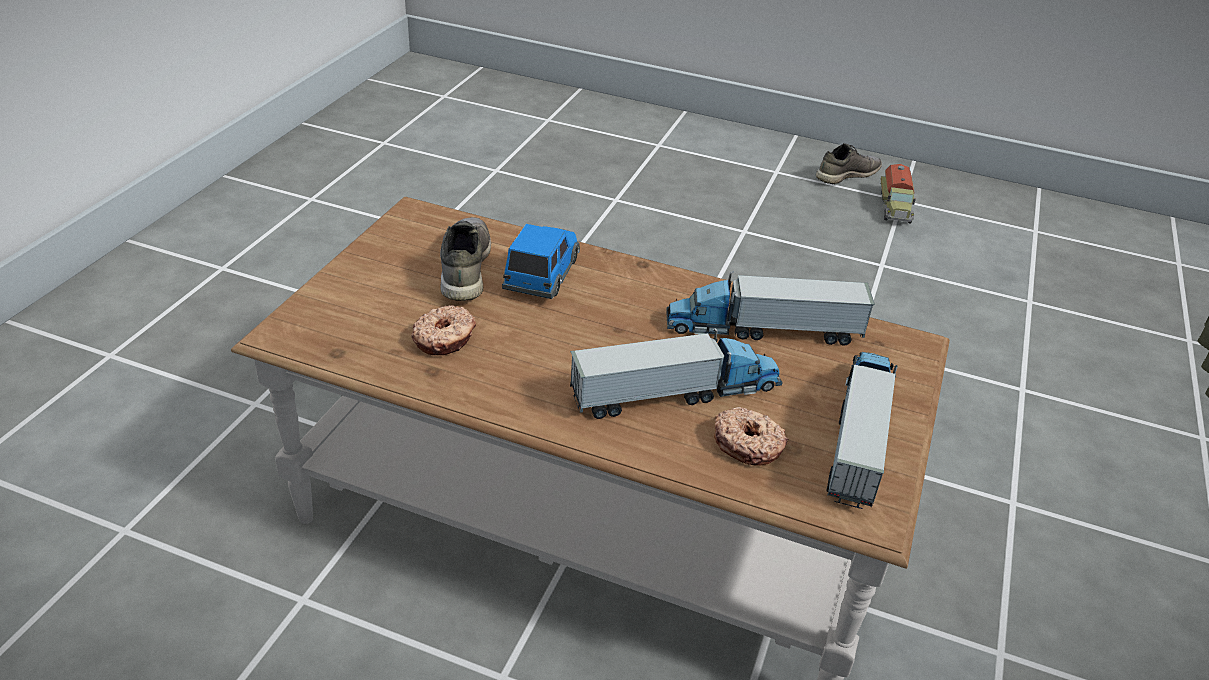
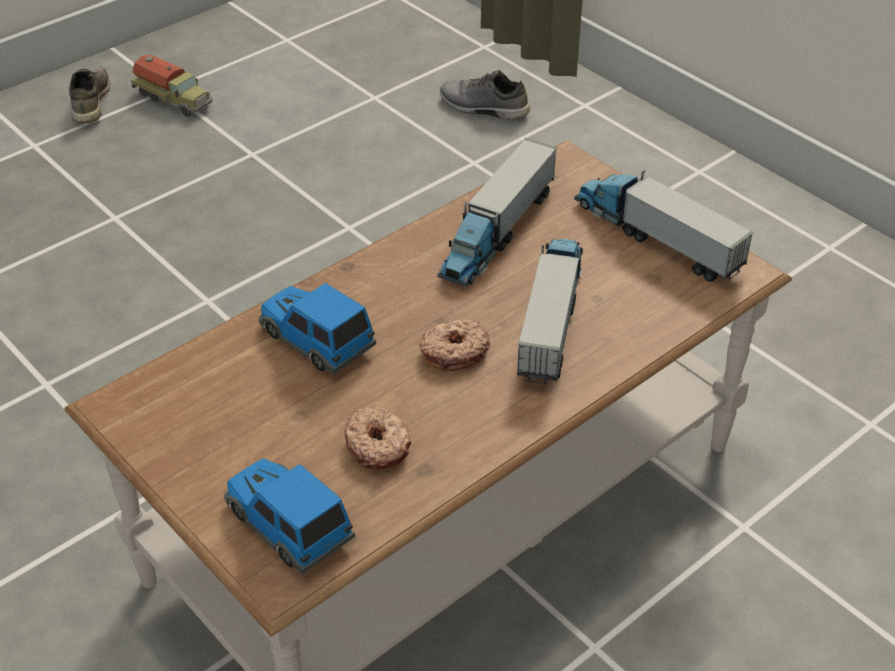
camera: 60 degrees left, 5 degrees up
(335, 320) = (287, 525): none -> toy car
(463, 268) = (261, 396): grey shoe -> grey shoe (483, 108)
(748, 443) = (636, 301): donut -> donut (454, 352)

